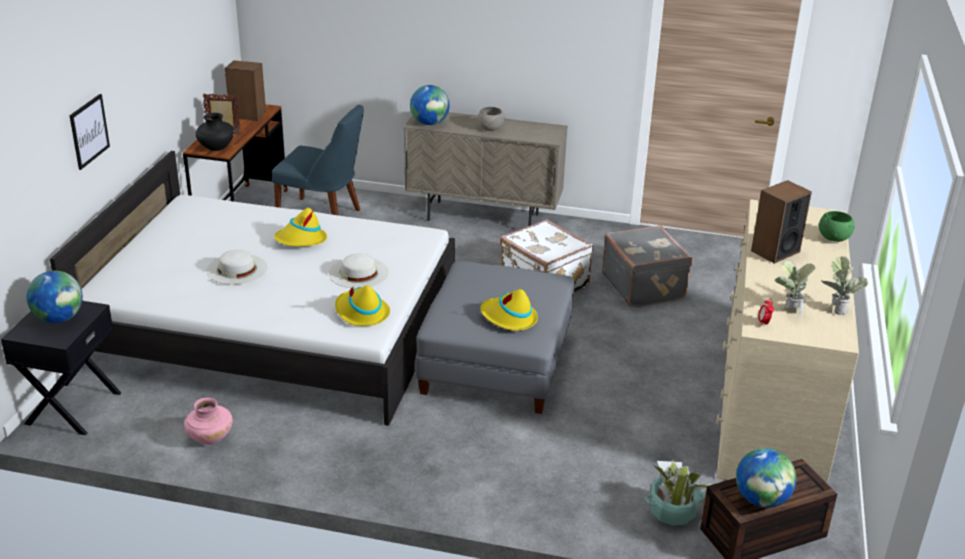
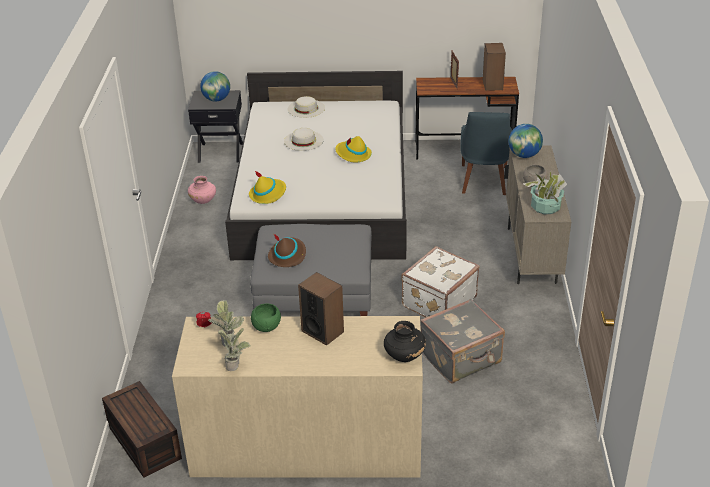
camera: 80 degrees right, 5 degrees up
(89, 131) = (309, 21): picture -> none
(216, 148) = (429, 86): black vase -> black vase (404, 356)
(358, 273) = (317, 183): white hat -> white hat (306, 108)
(508, 318) = (287, 255): yellow hat -> brown hat
(672, 512) = (161, 395): potted plant -> potted plant (545, 207)
(761, 500) = (126, 407): globe -> none
(834, 238) = (360, 366): green bowl -> green bowl (266, 327)

